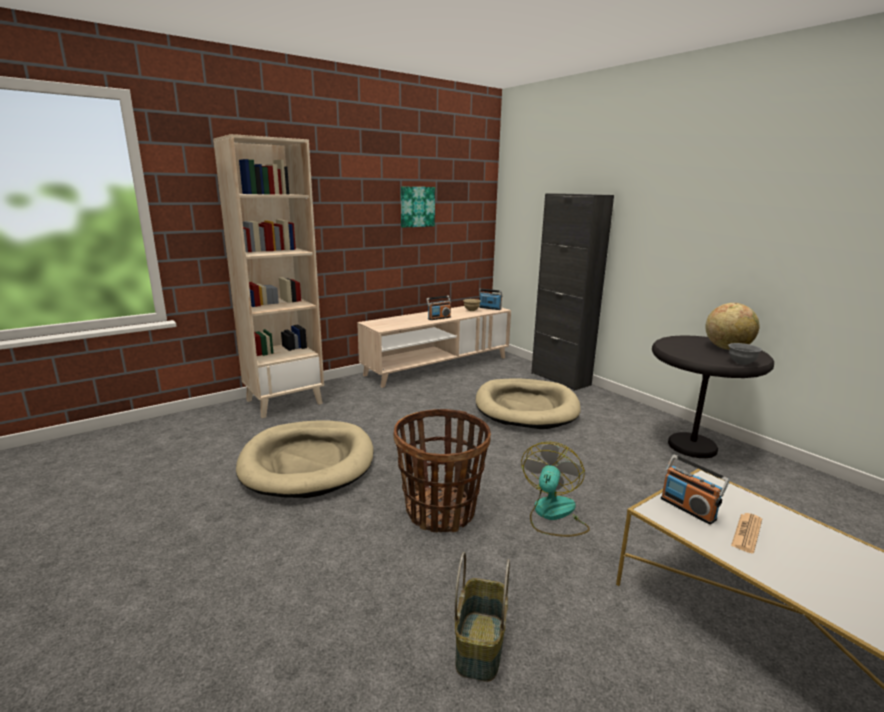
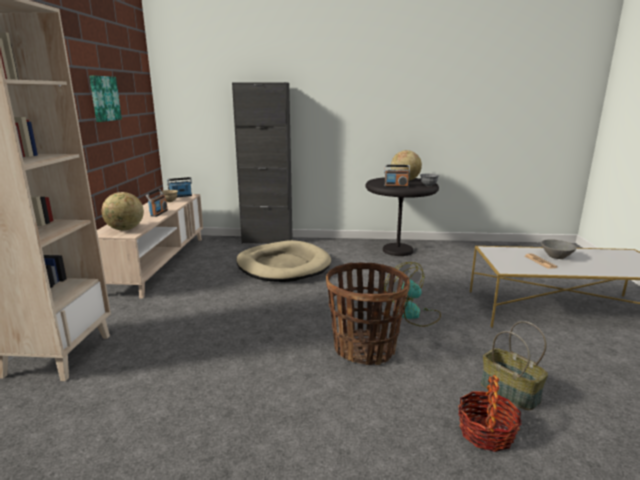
camera: 50 degrees left, 0 degrees up
(308, 462) = (207, 382): beige dog bed -> none
(380, 646) = (486, 433): none -> basket
(389, 324) = (125, 229): none -> globe
(688, 508) = (510, 263): radio -> radio (396, 186)
(802, 545) = (556, 257): none -> grey bowl

